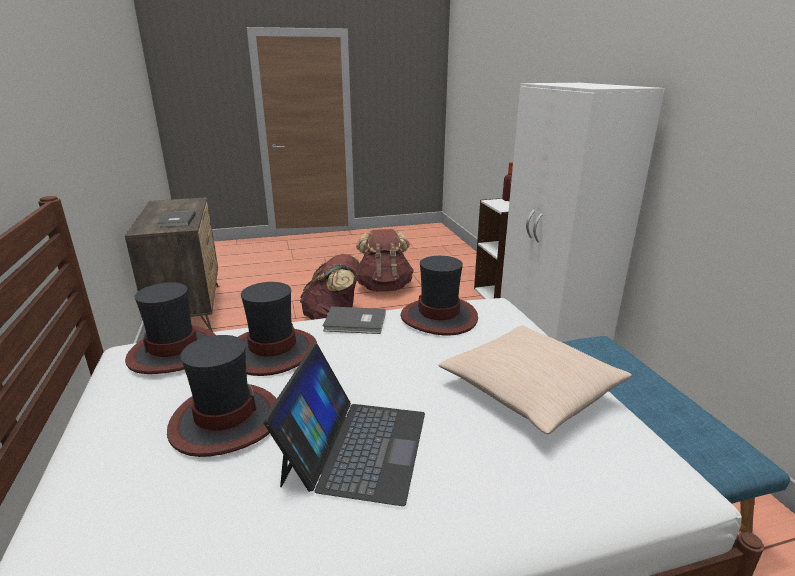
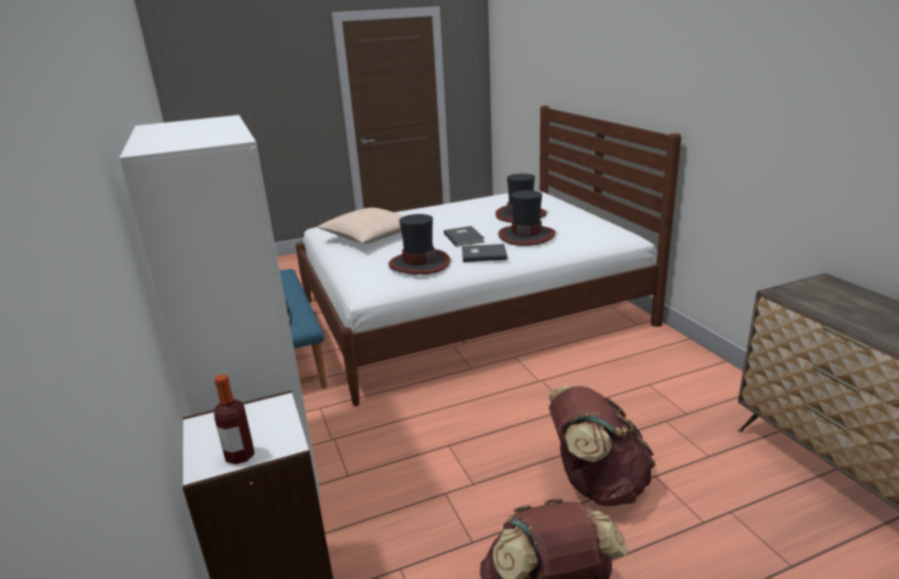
camera: 175 degrees right, 0 degrees up
(175, 352) = (589, 231): hat -> none
(176, 221) = (831, 304): grey book -> grey book (464, 237)
(355, 446) = (456, 214): laptop -> none

